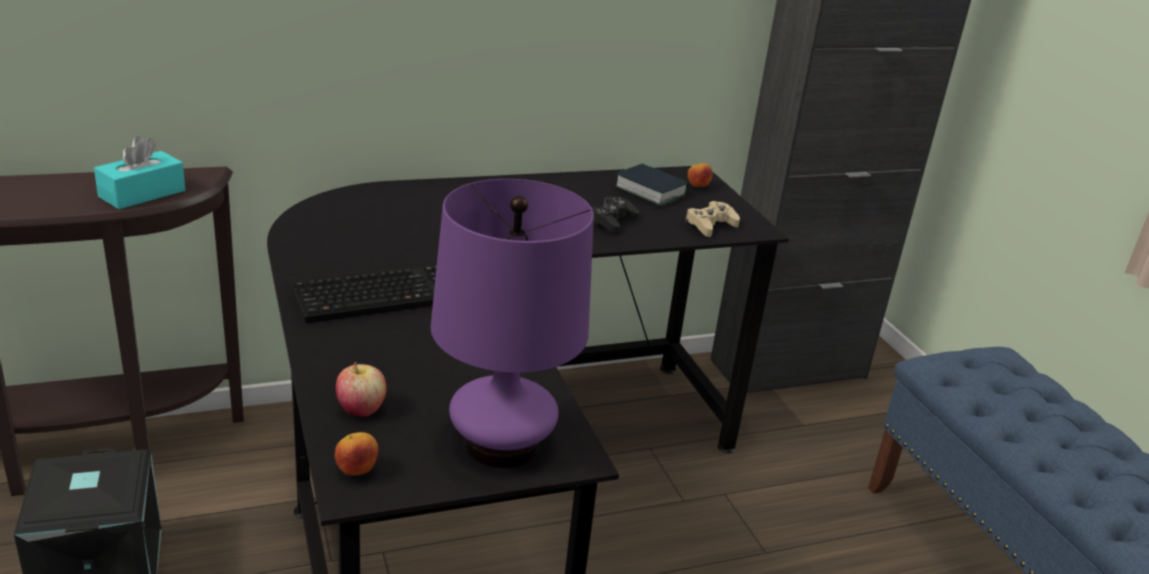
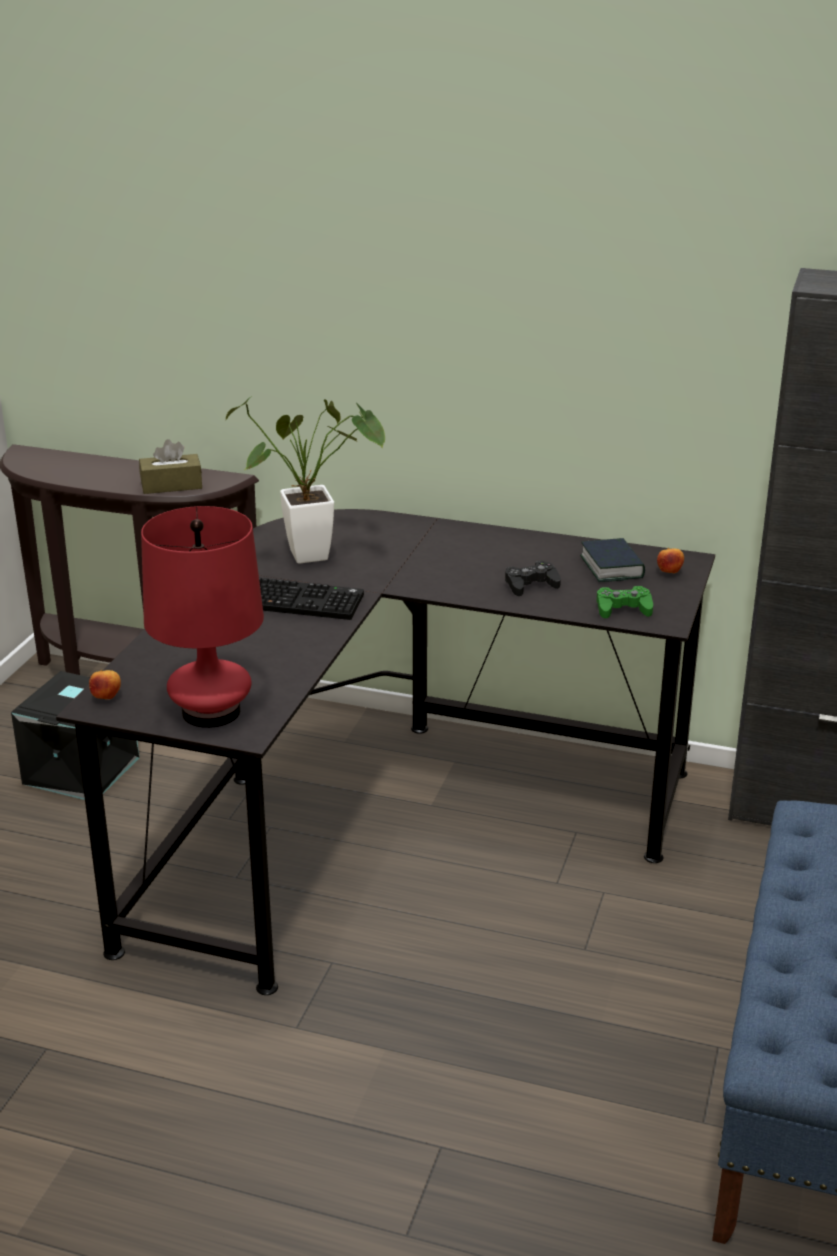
camera: 40 degrees right, 0 degrees up
(142, 194) = (171, 485): turquoise tissue box -> brown tissue box
(361, 410) = (153, 665): apple -> none
(382, 237) = (319, 555): none -> potted plant
(501, 444) = (211, 712): purple table lamp -> red table lamp
(710, 225) = (623, 609): beige game controller -> green game controller

